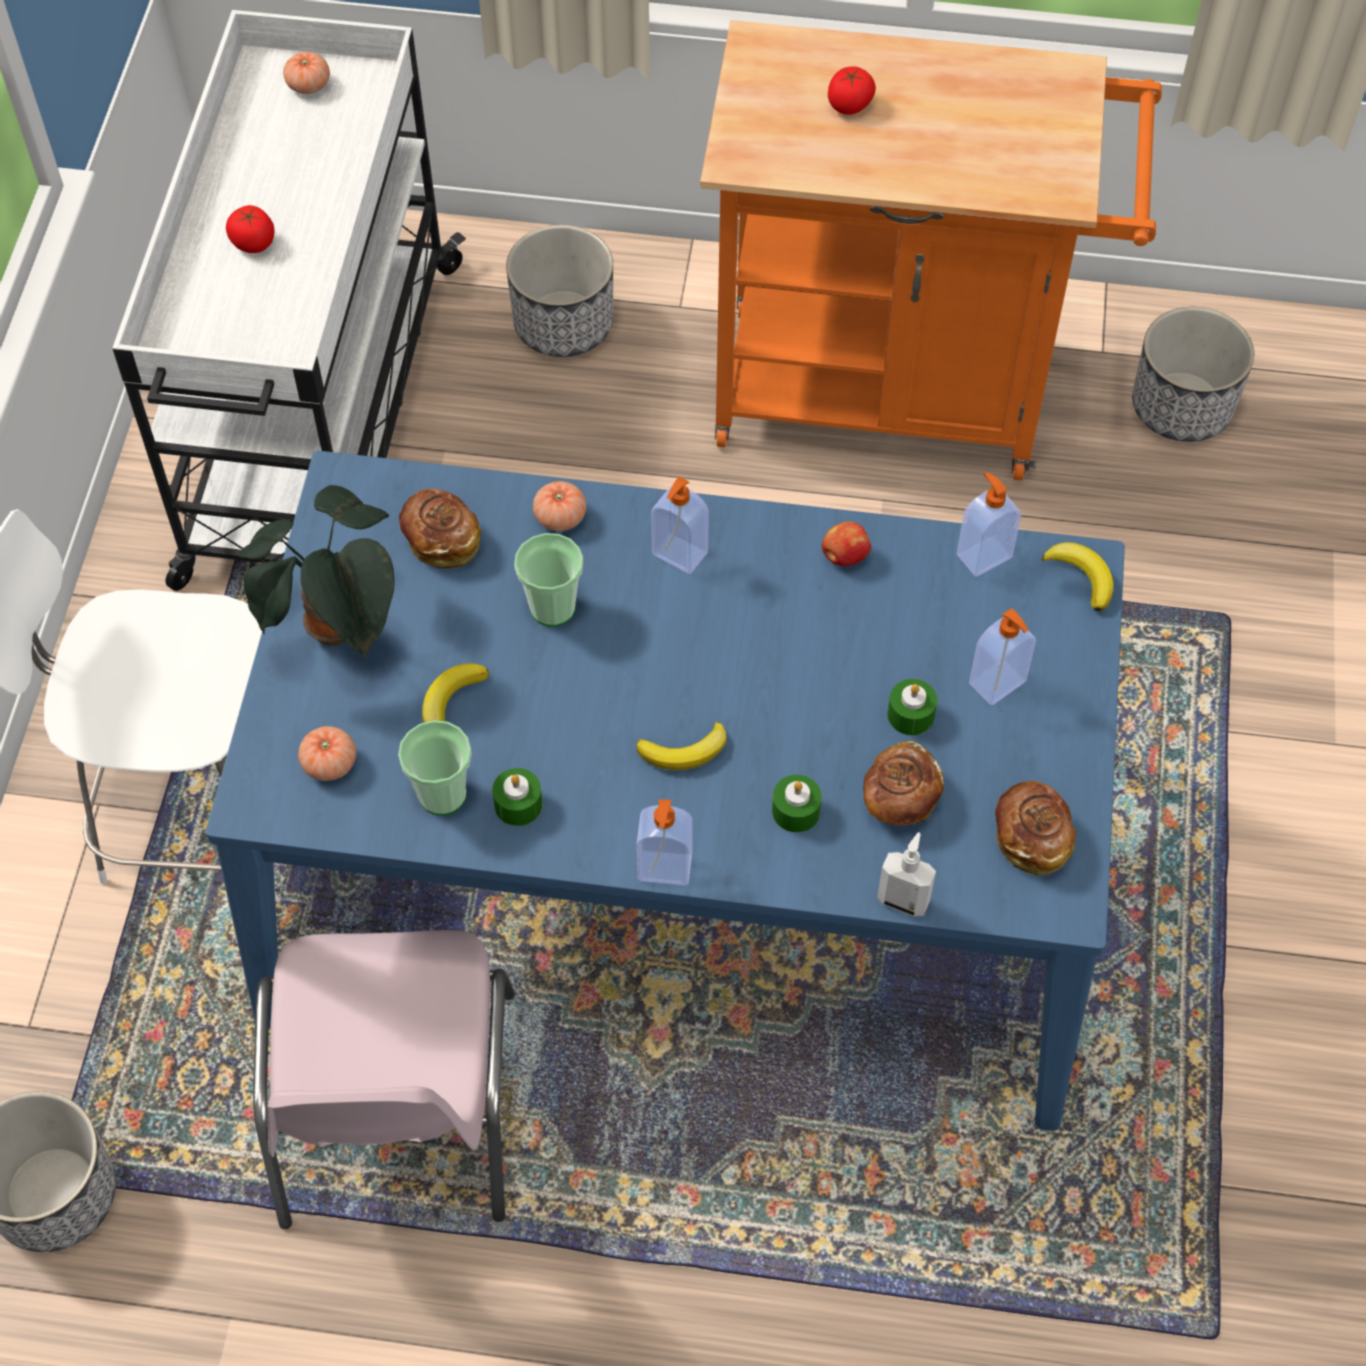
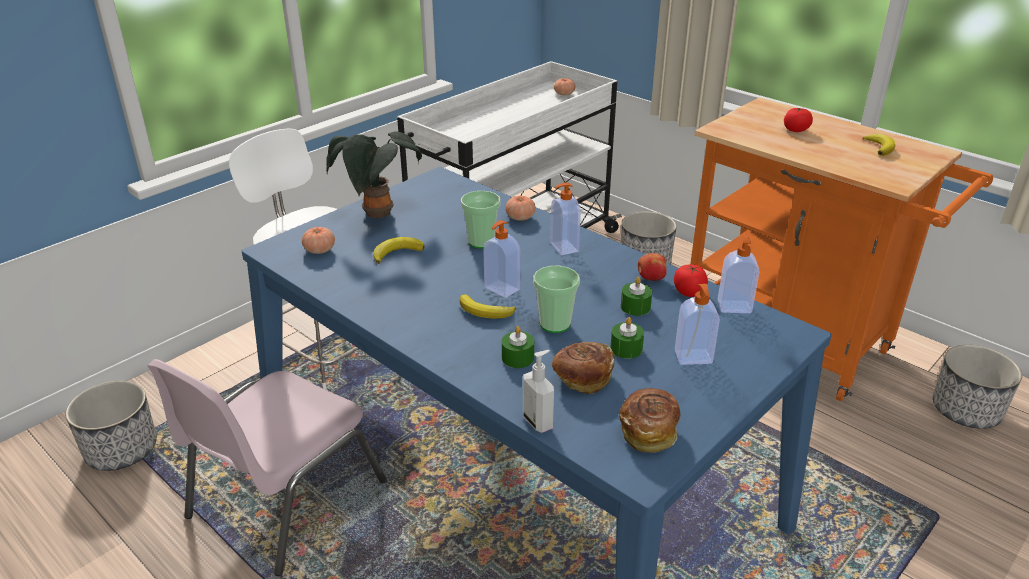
camera: 35 degrees right, 25 degrees down
(253, 243) = (493, 121): tomato -> tomato (689, 292)
(441, 540) = (458, 206): bread -> none
(442, 794) = (352, 278): cup -> cup (555, 324)
(518, 804) = (381, 296): green candle -> green candle (635, 307)
(664, 870) = (421, 349): soap dispenser -> soap dispenser (501, 289)
(1082, 577) = (790, 336): banana -> banana (879, 147)

